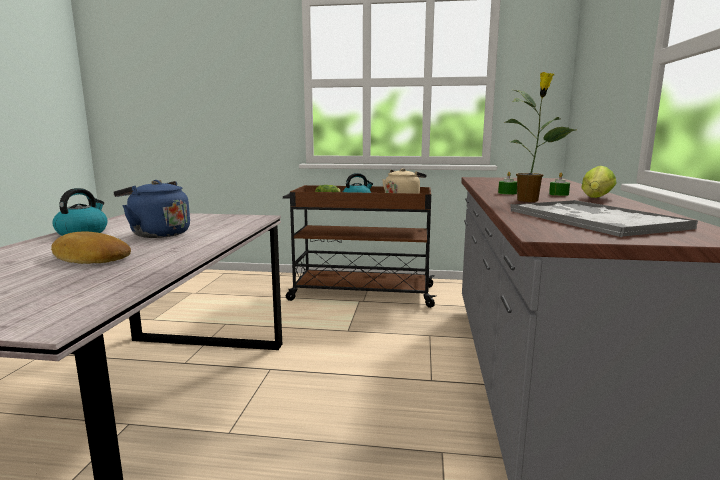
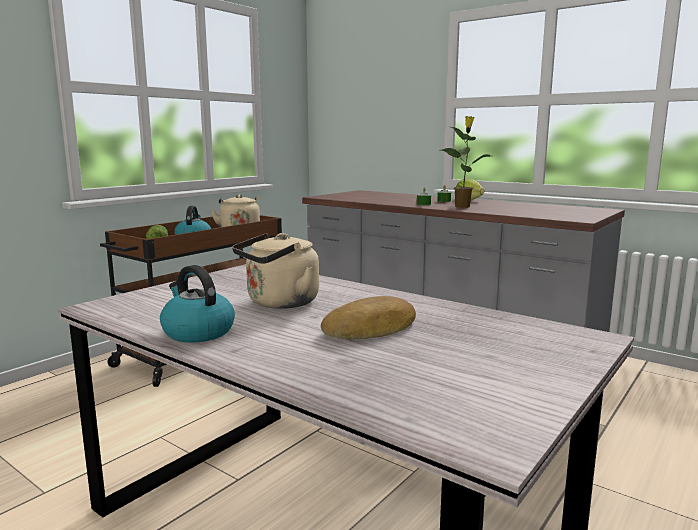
camera: 60 degrees left, 0 degrees up
(157, 234) = (279, 303): blue kettle -> beige kettle
(592, 219) = (541, 210): tray -> none

